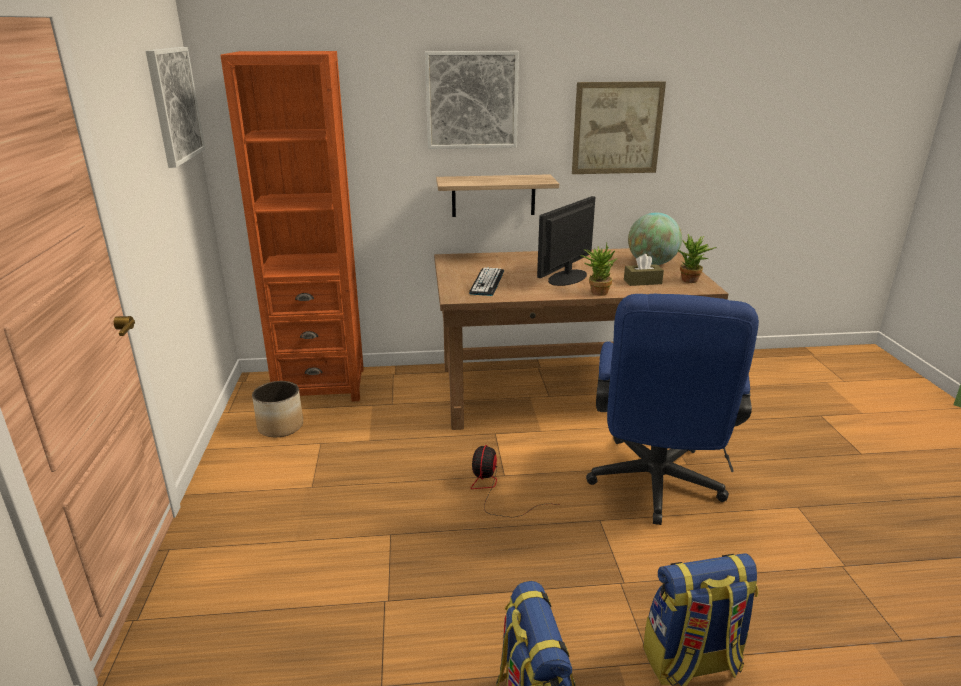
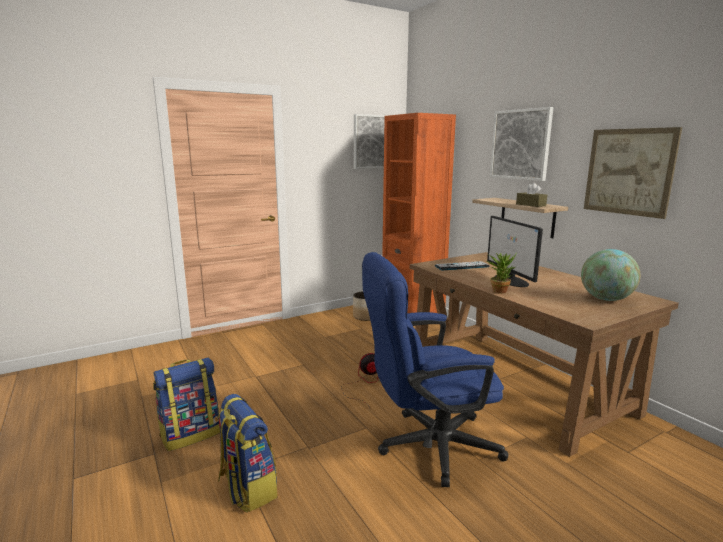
camera: 65 degrees right, 10 degrees down
(566, 277) = (511, 281): monitor -> monitor turned 120 degrees counterclockwise
(642, 282) = (552, 300): brown tissue box -> brown tissue box (530, 205)
(691, 281) = (592, 315): potted plant -> none

